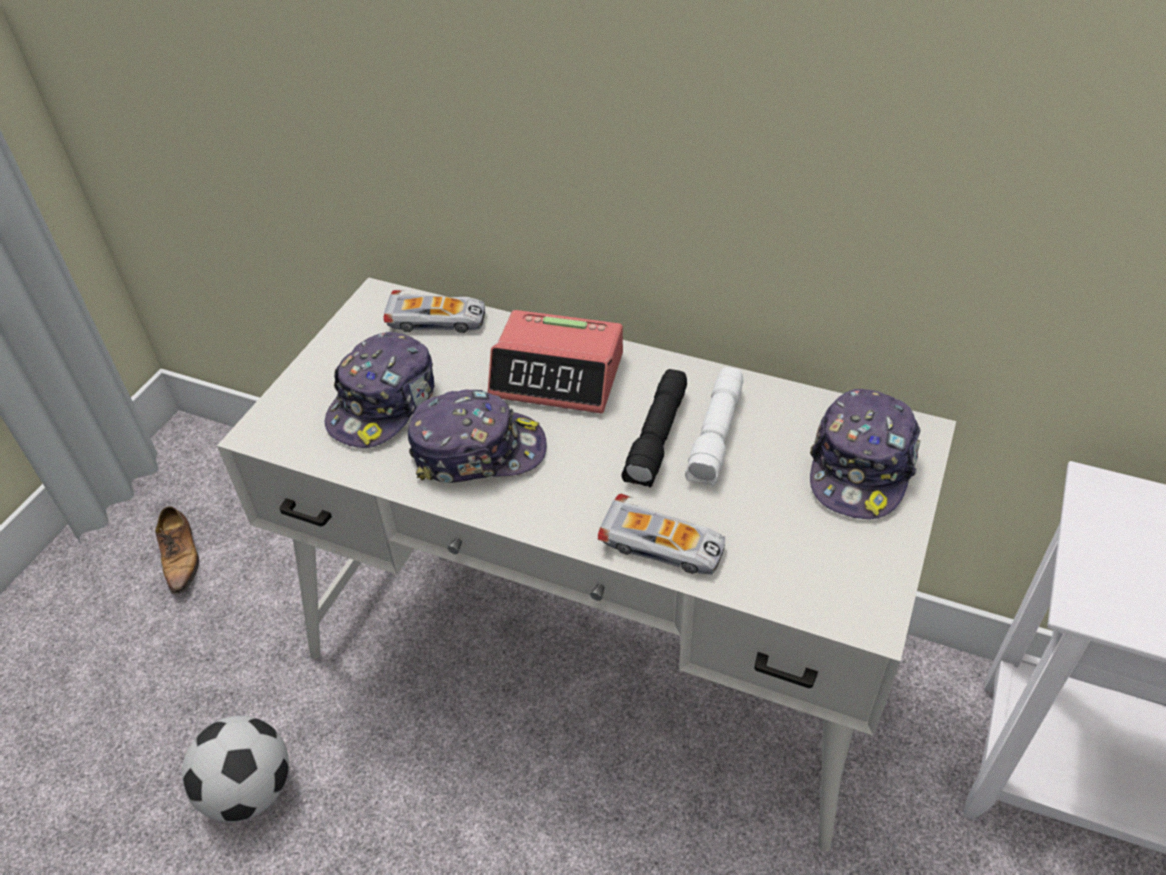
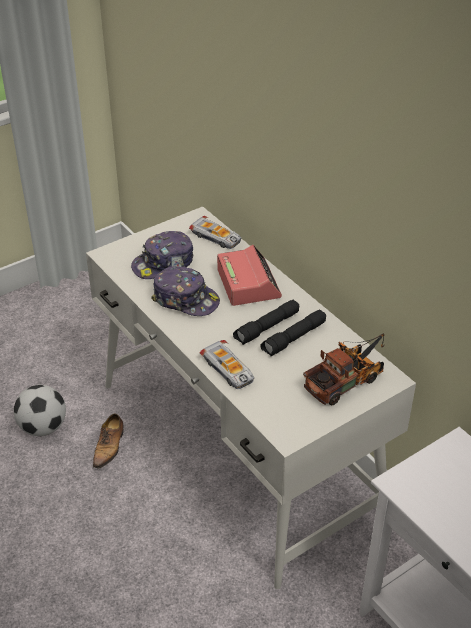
camera: 30 degrees right, 5 degrees down
(181, 557) = (79, 316): shoe -> shoe (109, 447)
(558, 375) = (248, 283): alarm clock -> alarm clock turned 150 degrees counterclockwise
(717, 436) = (294, 339): white flashlight -> black flashlight
(861, 467) = (347, 380): cap -> toy truck

